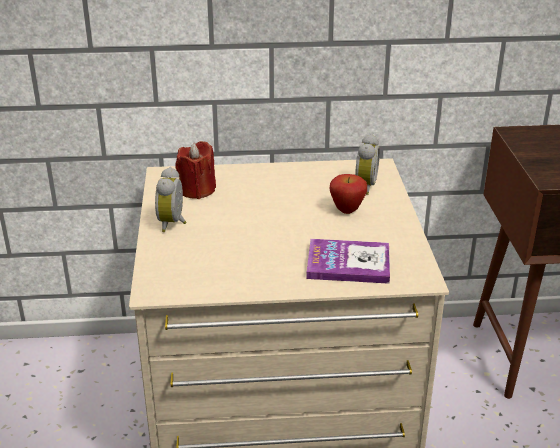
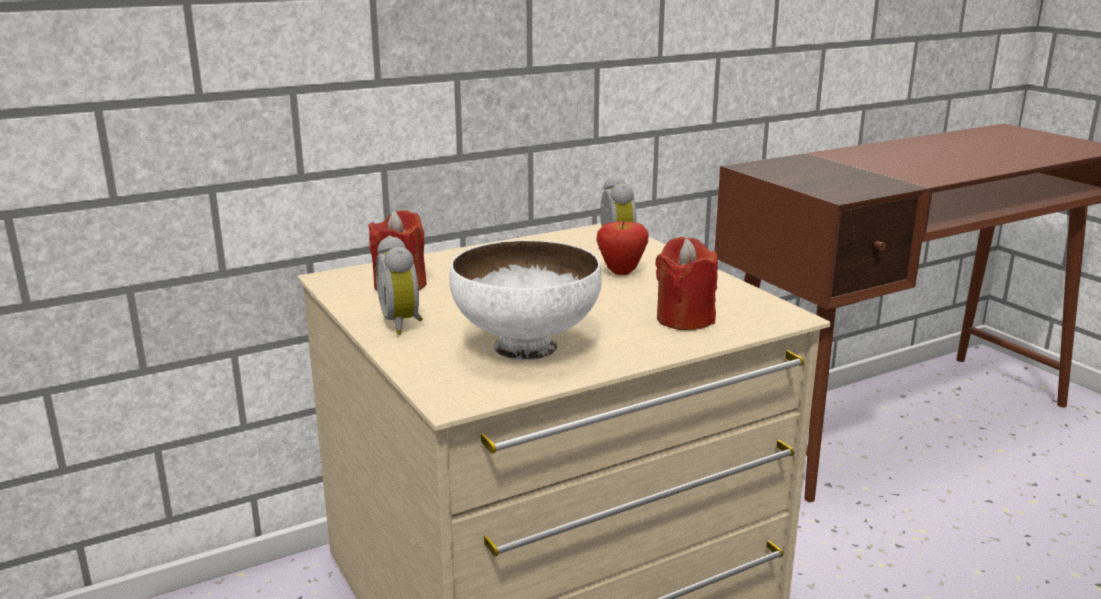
camera: 25 degrees left, 10 degrees down
(226, 262) = (525, 347): none -> white bowl
(348, 263) = (684, 319): book -> red candle

